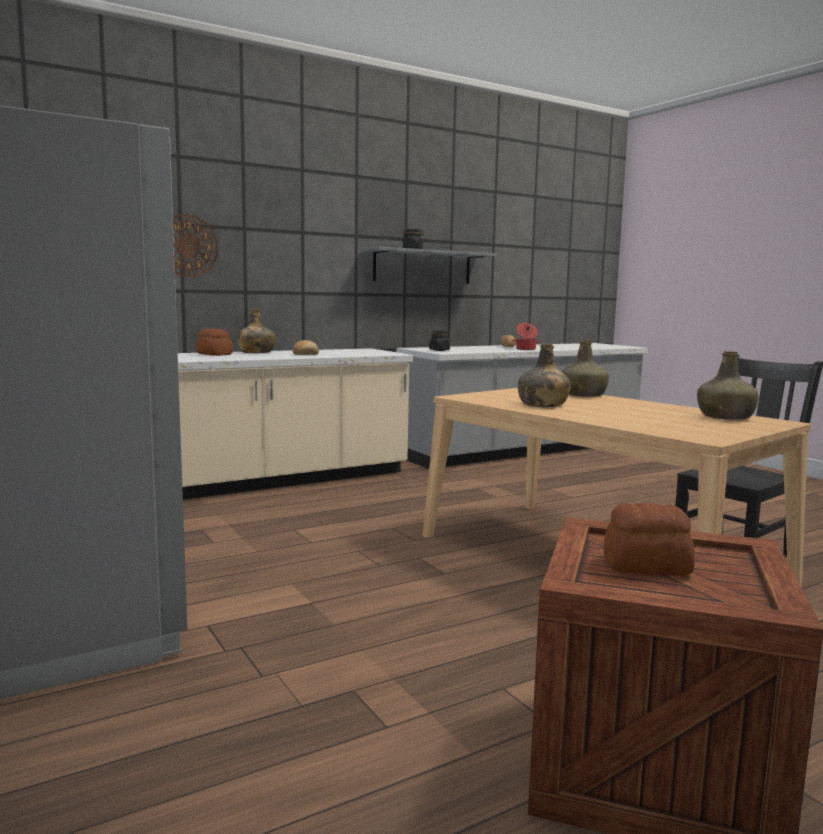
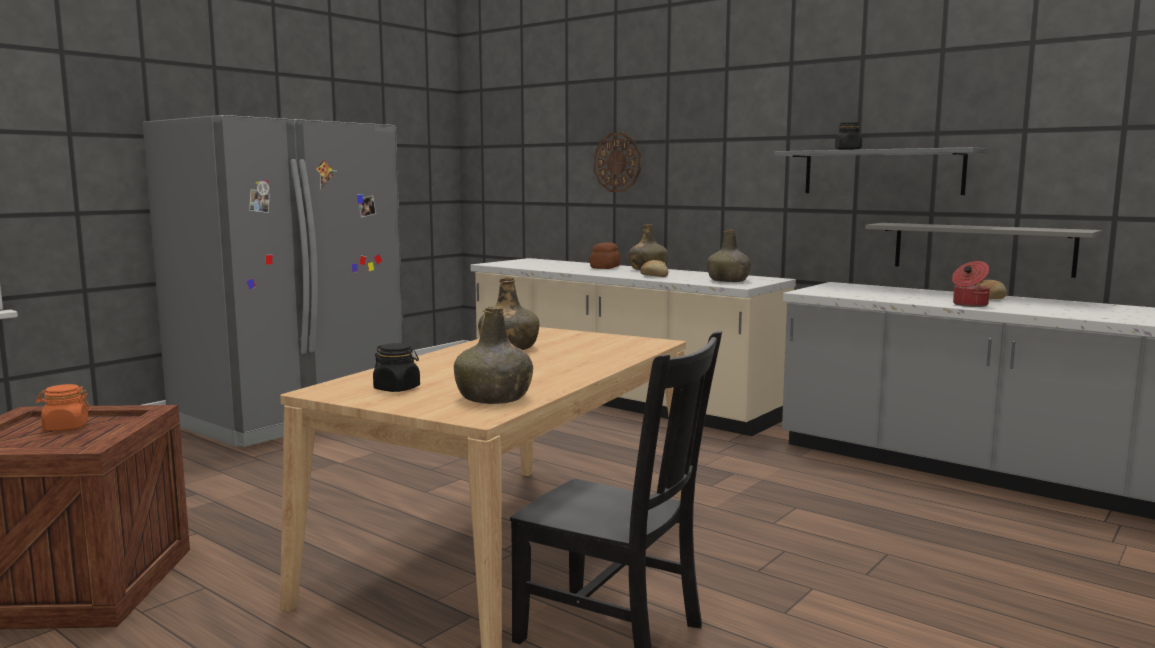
camera: 70 degrees right, 0 degrees up
(439, 350) = (834, 289): black jar -> black jar (397, 389)
(477, 317) = (982, 248): none -> grey shelf
(583, 395) = (618, 355): green bottle -> green bottle (728, 281)
(645, 566) = (65, 427): bread -> orange jar

